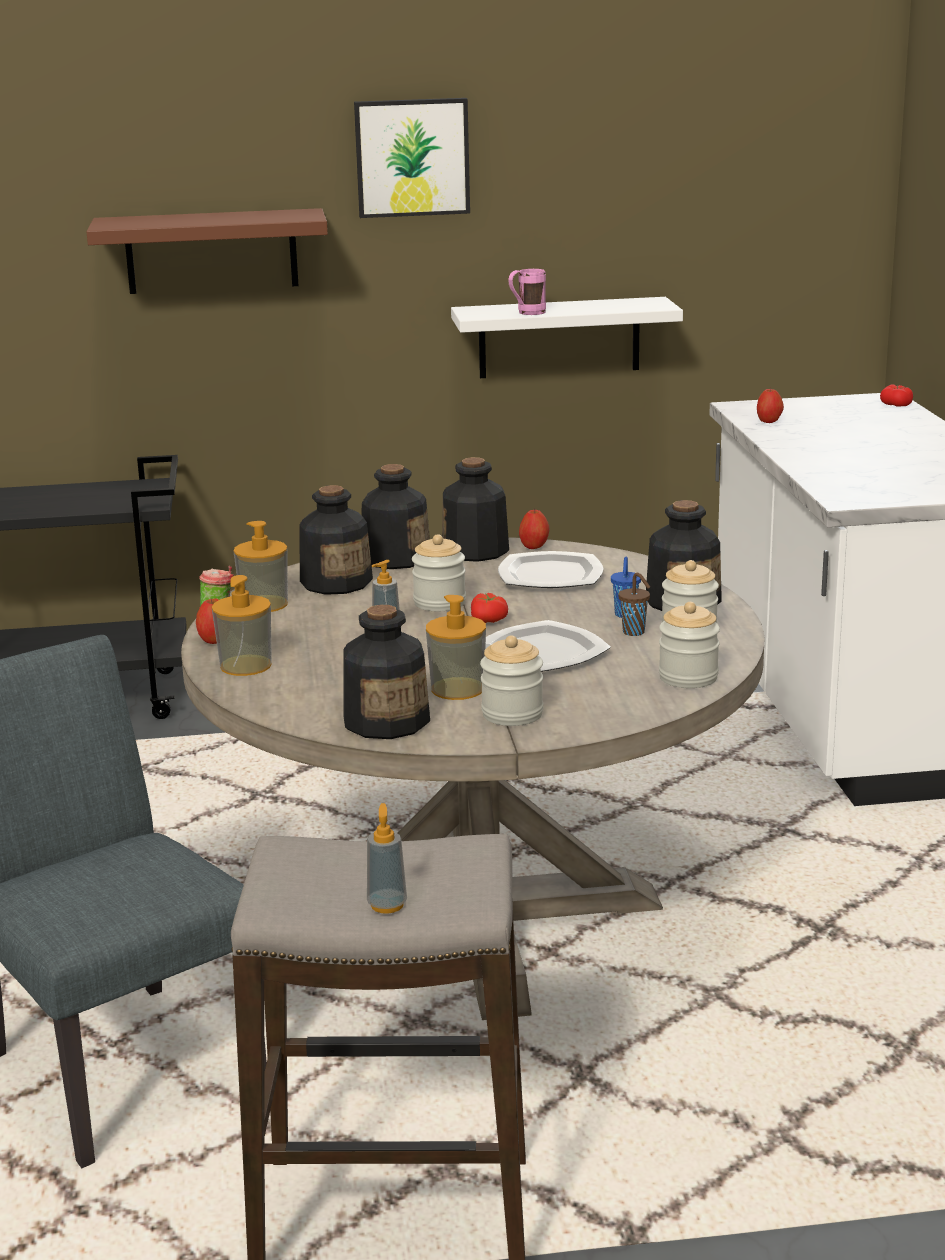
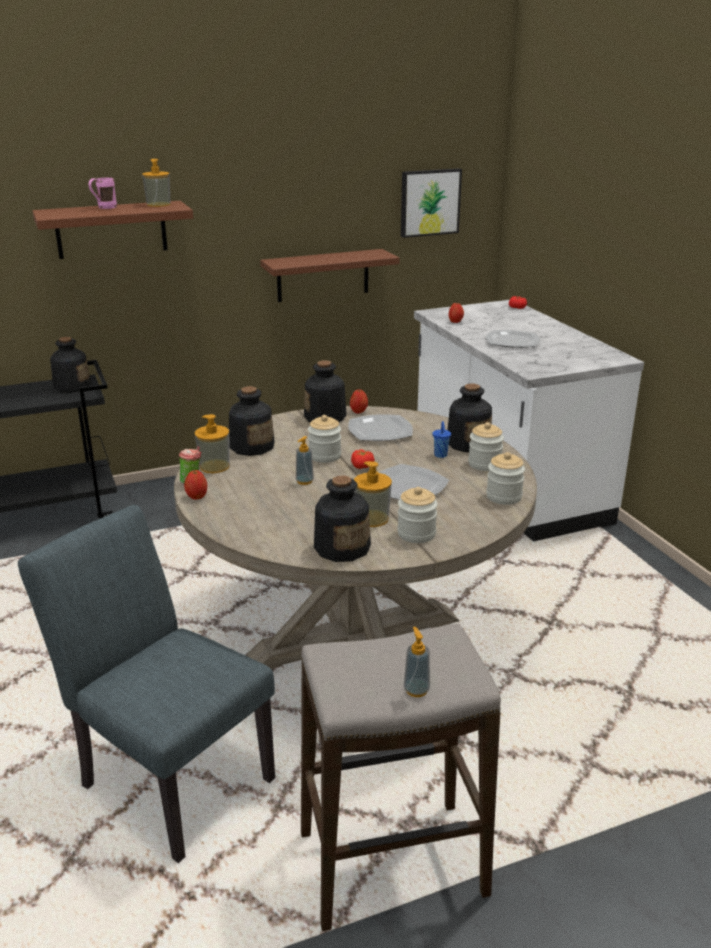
camera: 15 degrees left, 5 degrees up
(245, 665) = (227, 514): soap dispenser -> soap dispenser (158, 204)
(395, 558) = (279, 426): bottle -> bottle (72, 386)
(412, 157) = (234, 167): picture -> picture (429, 202)
(526, 313) = (310, 262): pink mug -> pink mug (104, 208)
(559, 337) = (323, 275): white shelf -> brown shelf
(635, 632) = (454, 467): brown cup -> none
(845, 454) = (512, 341): none -> plate

